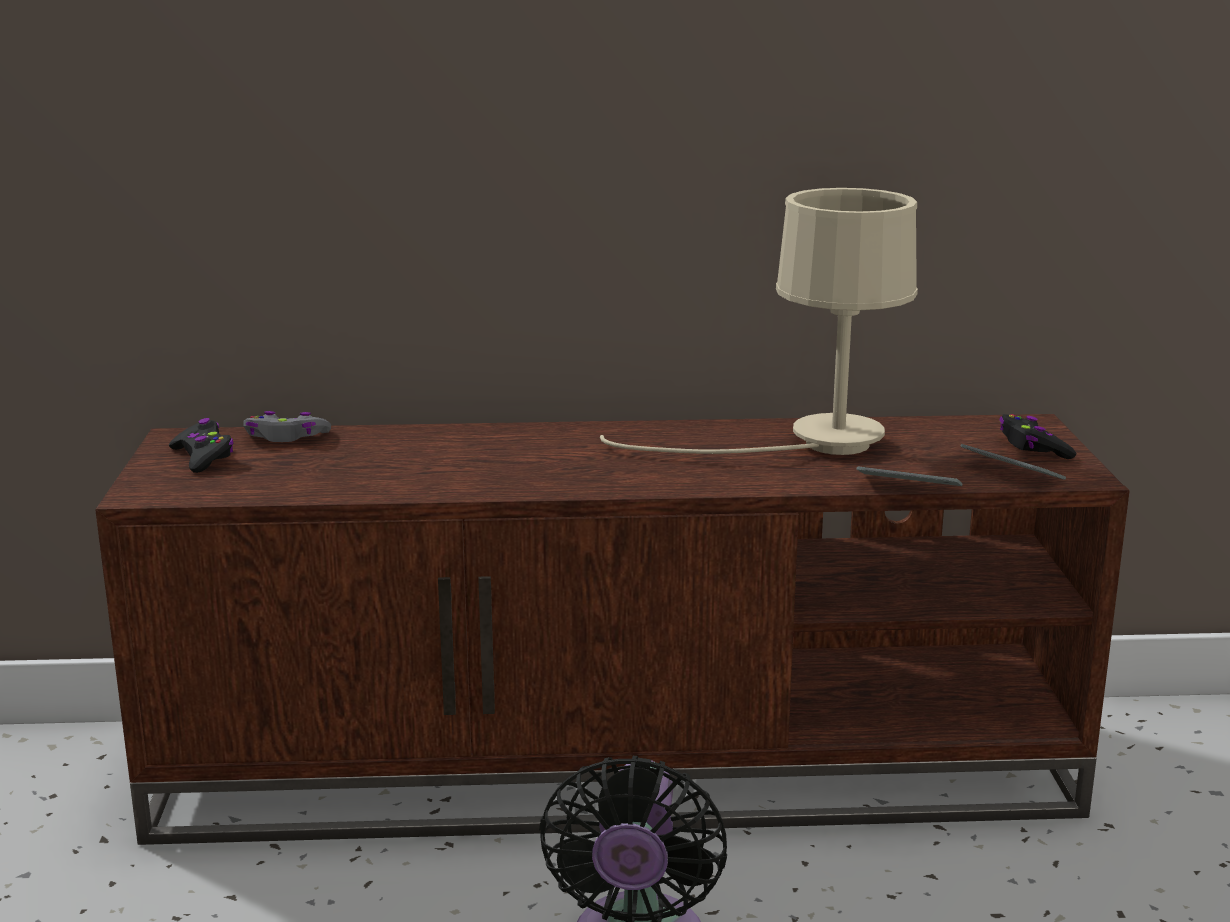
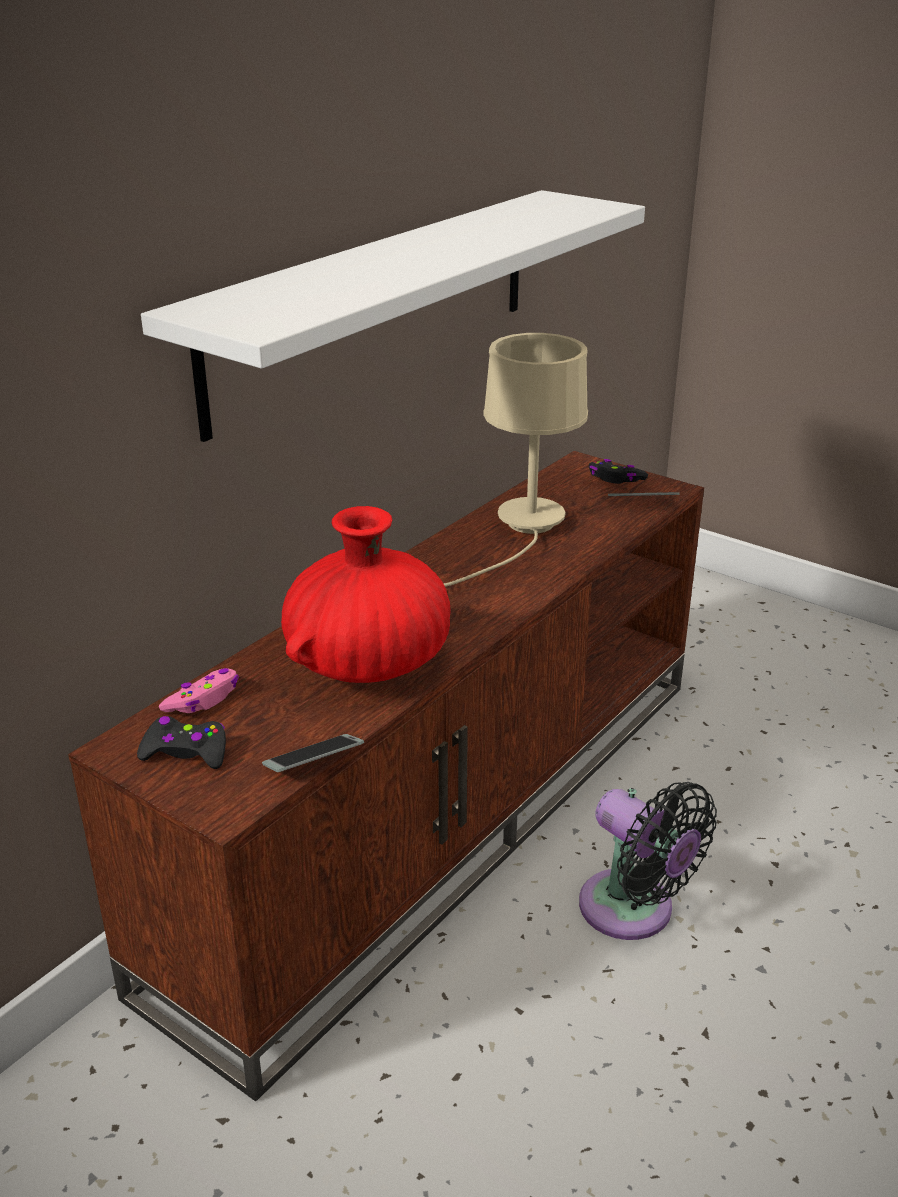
camera: 50 degrees left, 10 degrees up
(286, 437) = (203, 700): grey game controller -> pink game controller
(436, 469) = (369, 665): none -> red vase
(651, 101) = (377, 305): none -> white shelf
(908, 487) = (625, 536): phone -> phone (313, 761)

